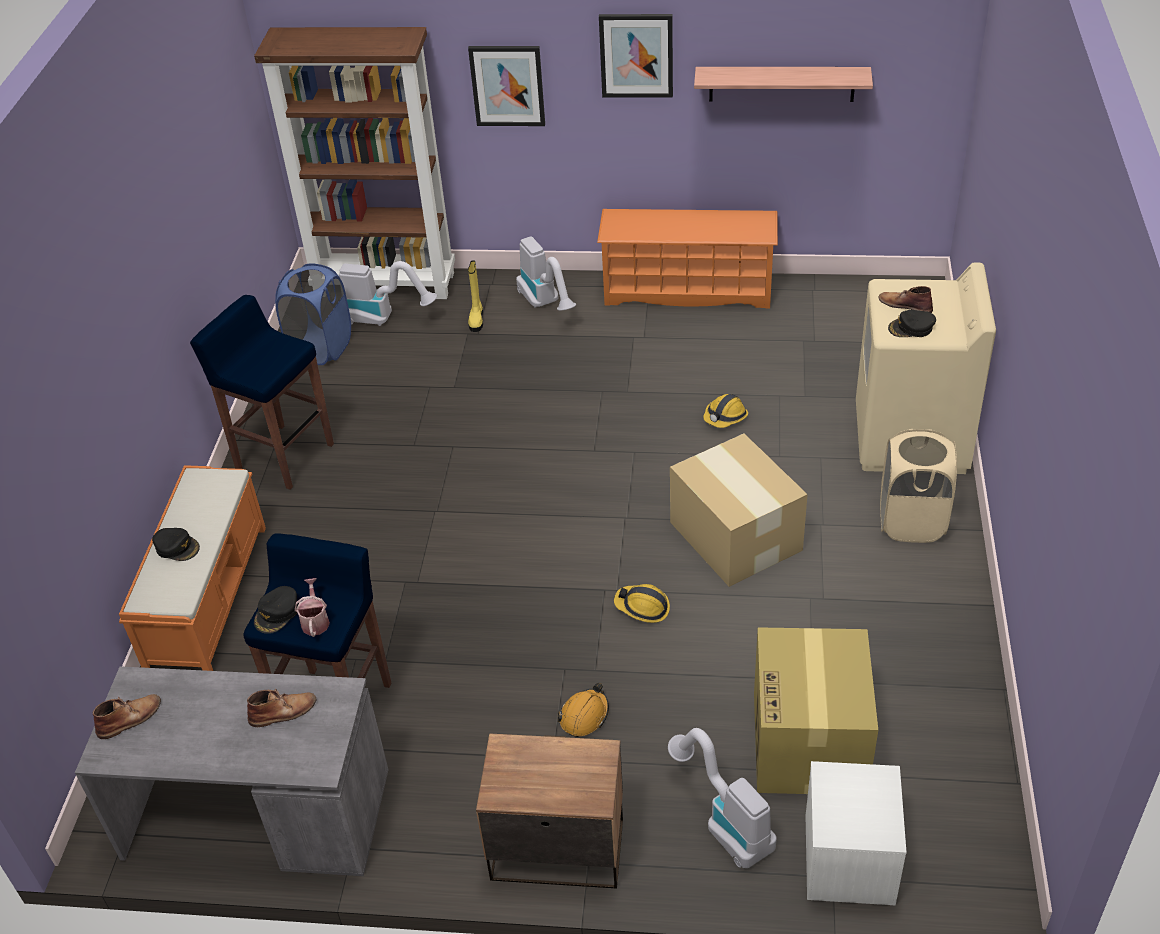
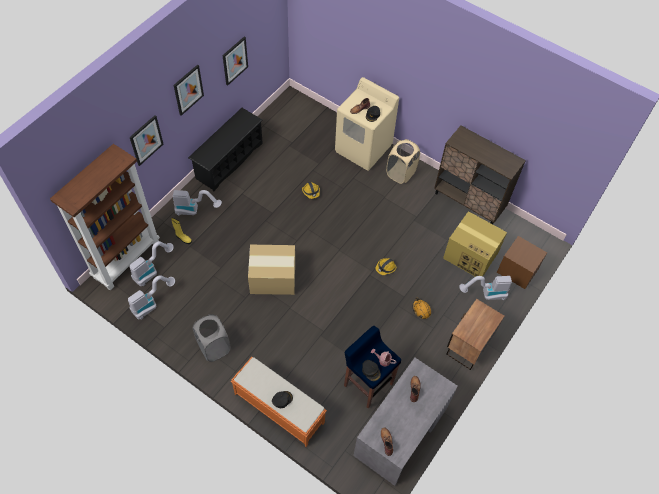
camera: 65 degrees left, 15 degrees up
(284, 456) = (214, 347): blue stool -> grey laundry basket
(321, 348) = (151, 303): blue laundry basket -> vacuum cleaner
(688, 290) = (229, 161): orange shoe rack -> black shoe rack
(735, 537) = (372, 223): cardboard box -> cardboard box (273, 278)
(781, 84) = (235, 60): shelf -> picture
(849, 860) = (517, 271): white nightstand -> brown nightstand
(959, 673) = (469, 202): none -> brown cabinet

